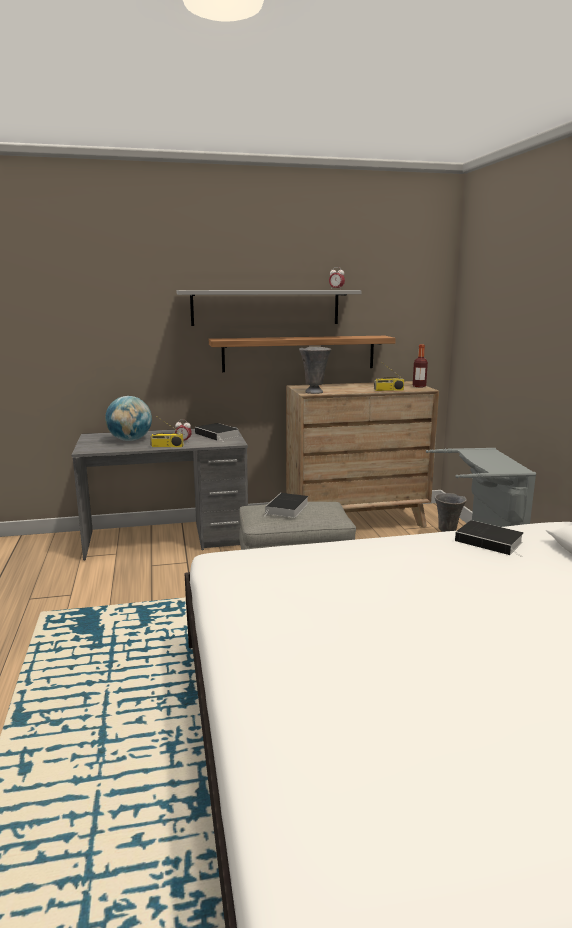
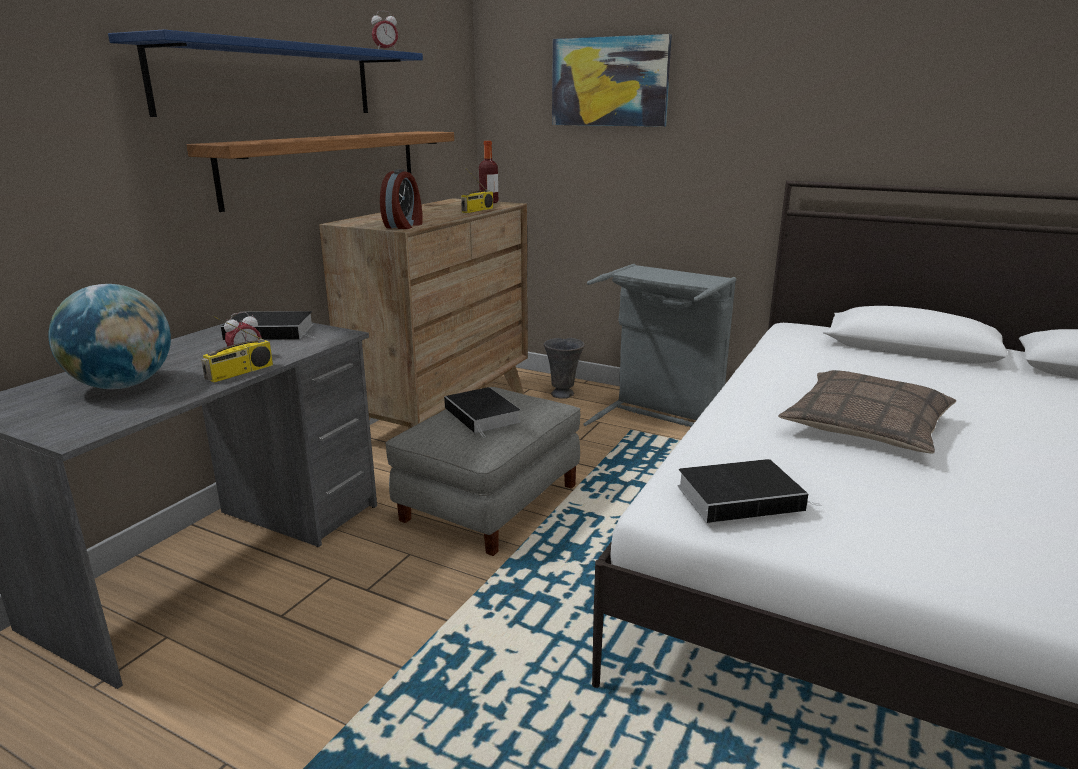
camera: 50 degrees left, 5 degrees up
(265, 307) = (271, 80): grey shelf -> blue shelf
(314, 392) = (404, 226): grey vase -> alarm clock
(404, 580) = (865, 427): none -> pillow
(491, 542) = (800, 361): book -> book (742, 497)
(511, 307) = (609, 82): none -> picture

